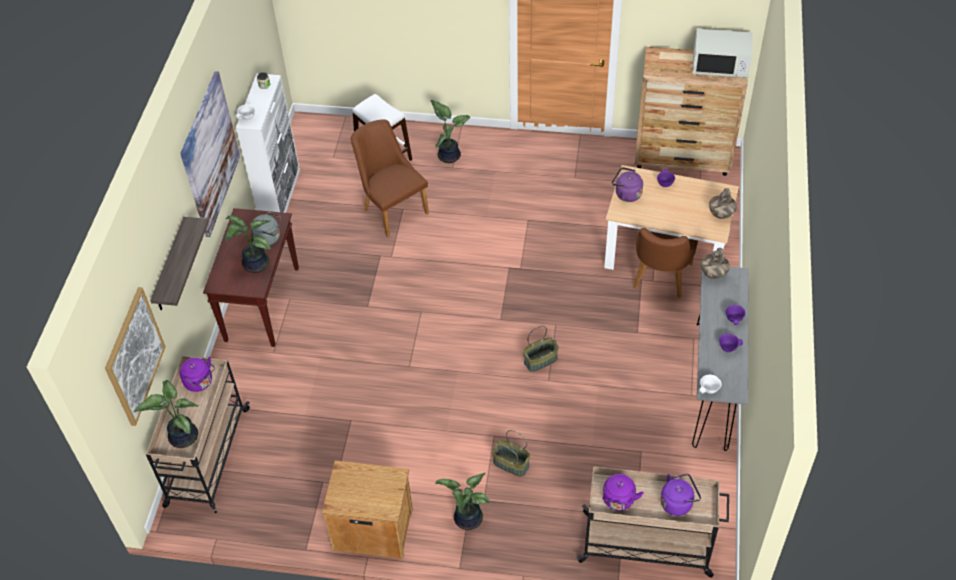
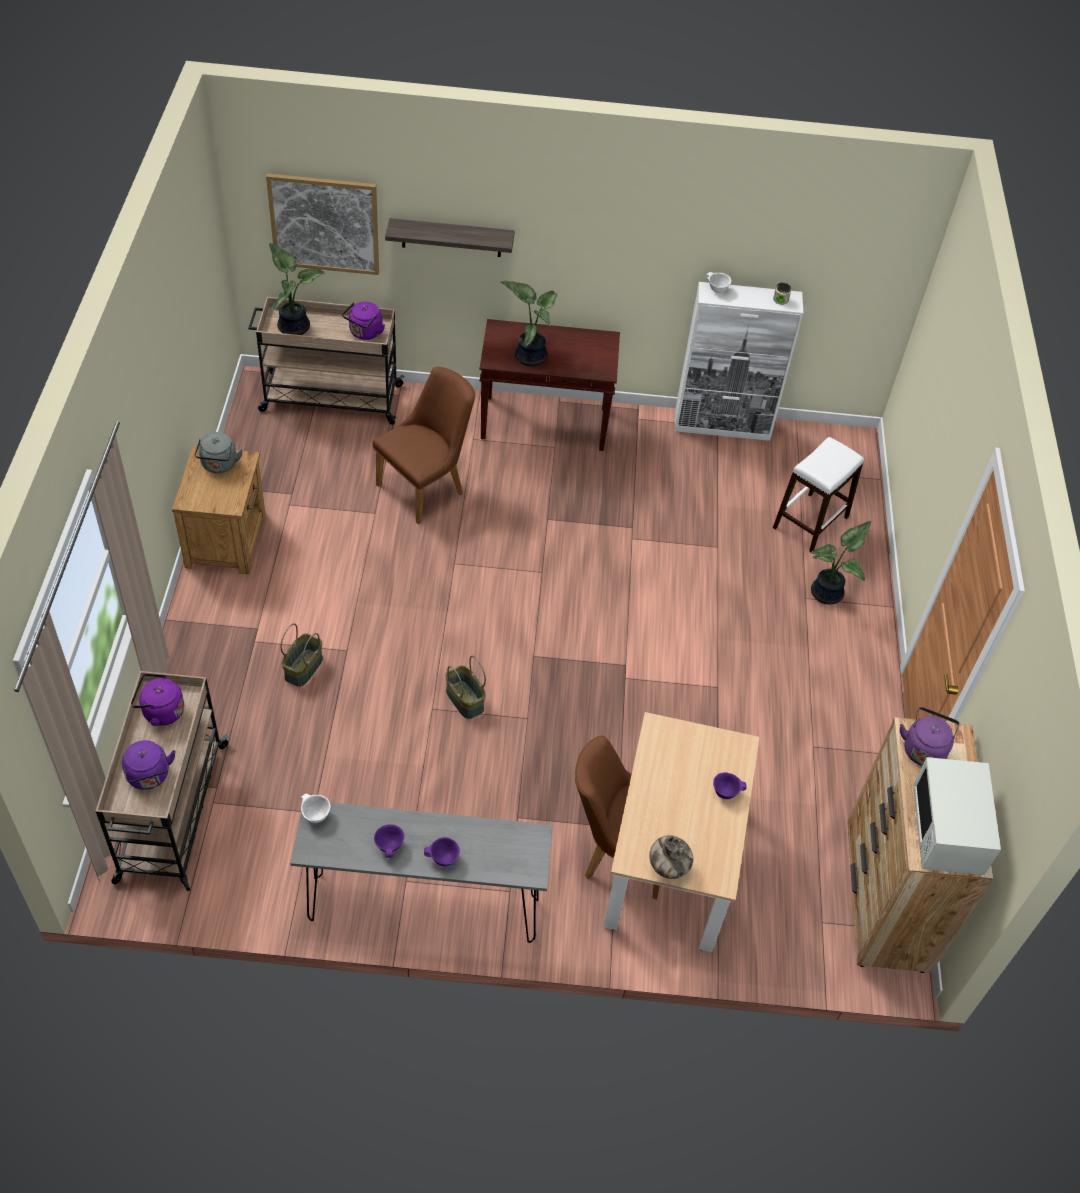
camera: 80 degrees right, 0 degrees up
(210, 154) = (621, 245): picture -> none
(269, 238) = (573, 365): grey kettle -> grey kettle (219, 465)
(391, 208) = (716, 535): brown chair -> brown chair (427, 486)
(466, 519) = (229, 625): potted plant -> none
(626, 194) = (696, 739): purple kettle -> purple kettle (924, 748)
(713, 274) = (532, 838): vase -> none

